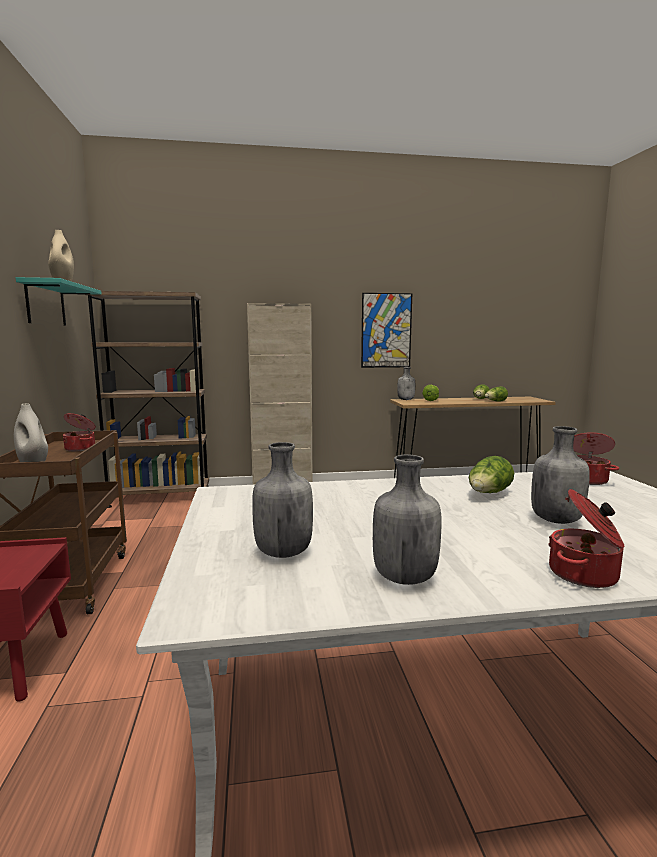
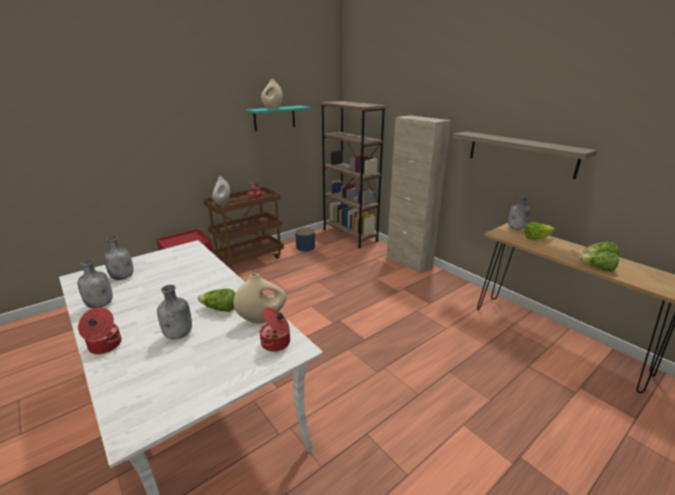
camera: 60 degrees right, 15 degrees up
(132, 530) = (305, 247): none -> blue planter
(386, 330) = (520, 153): picture -> shelf
(527, 479) = (262, 318): none -> beige vase

